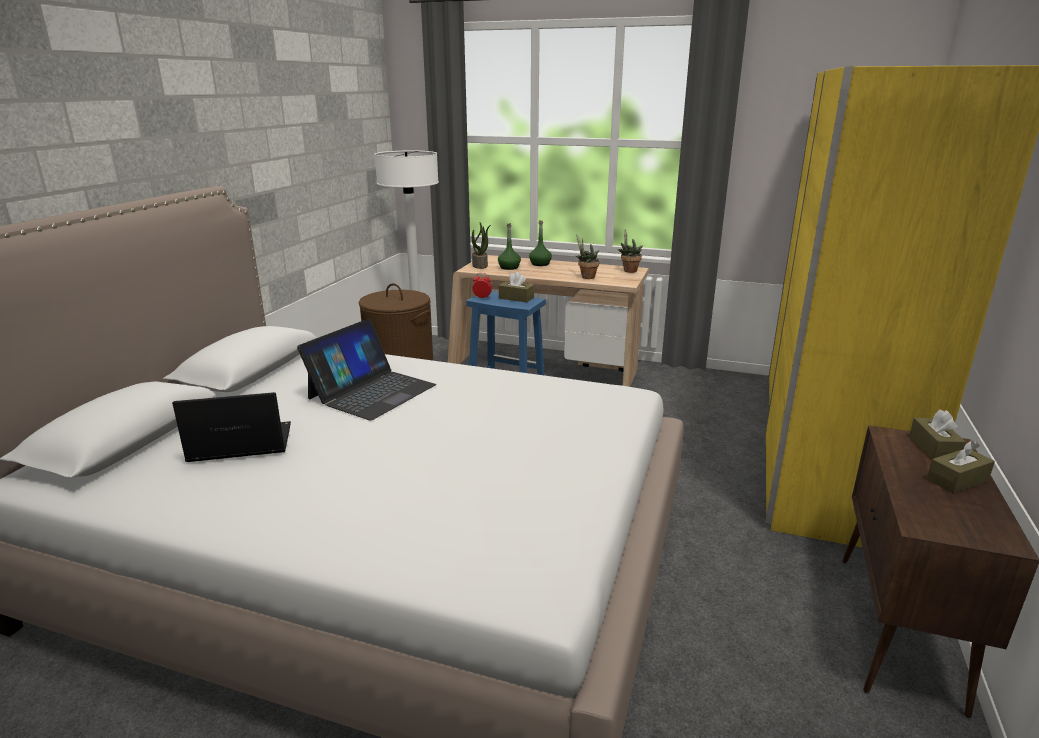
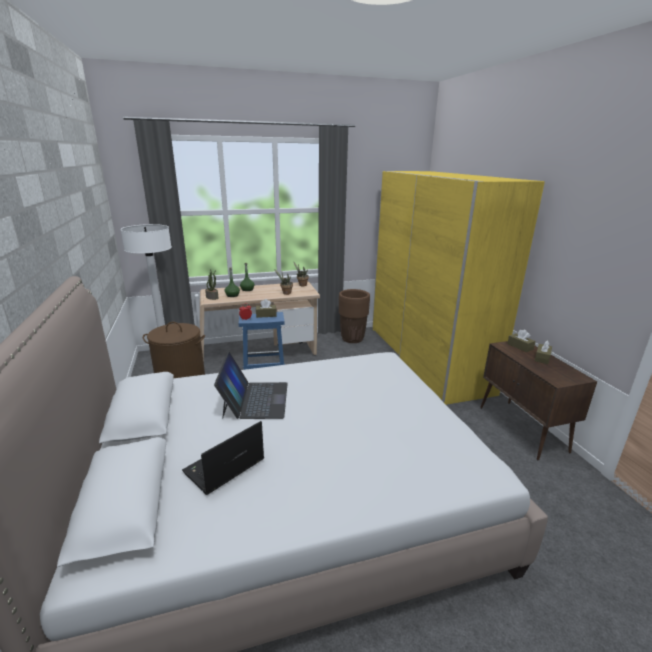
camera: 35 degrees left, 0 degrees up
(715, 386) = (352, 339): none -> brown planter

